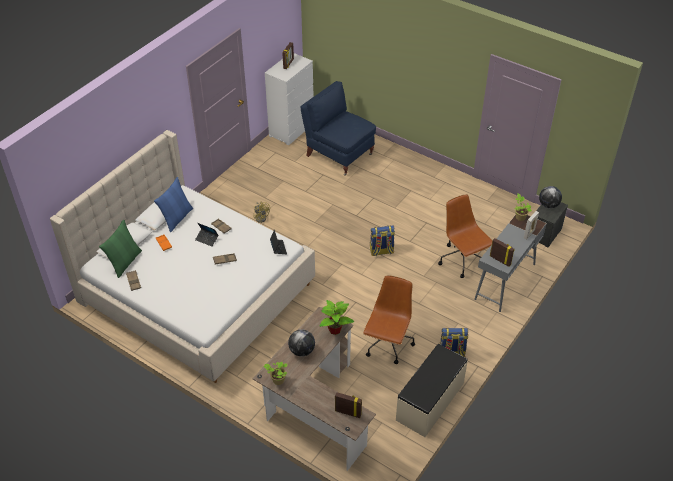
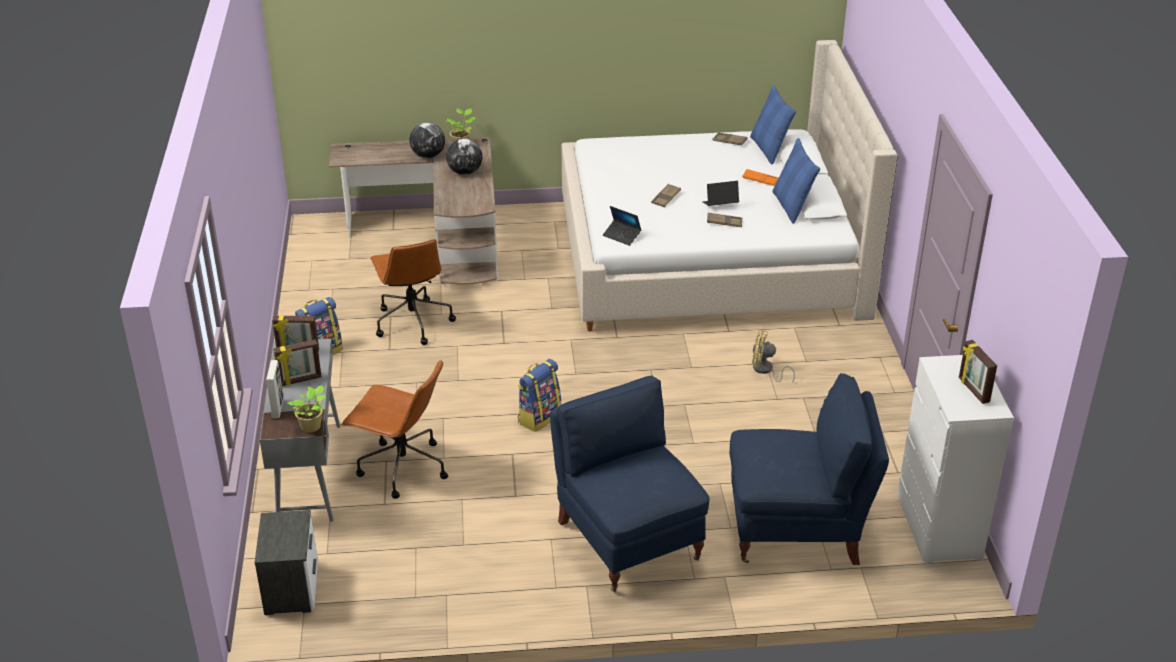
camera: 140 degrees right, 10 degrees down
(125, 262) = (769, 149): green pillow -> blue pillow
(335, 329) = (450, 201): potted plant -> none
(348, 412) = (359, 155): picture frame -> picture frame (300, 380)
(401, 183) = (627, 539): none -> blue armchair
(430, 402) = (307, 297): beige bench -> none
(548, 205) = (292, 541): globe -> globe (428, 156)

